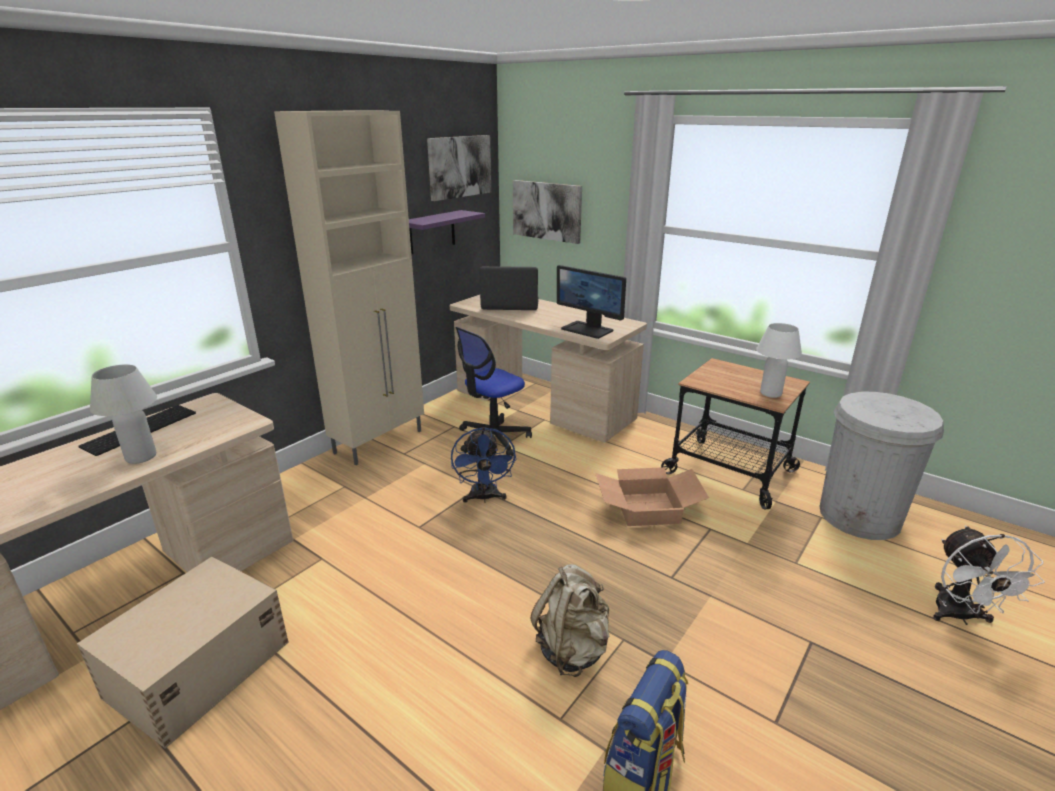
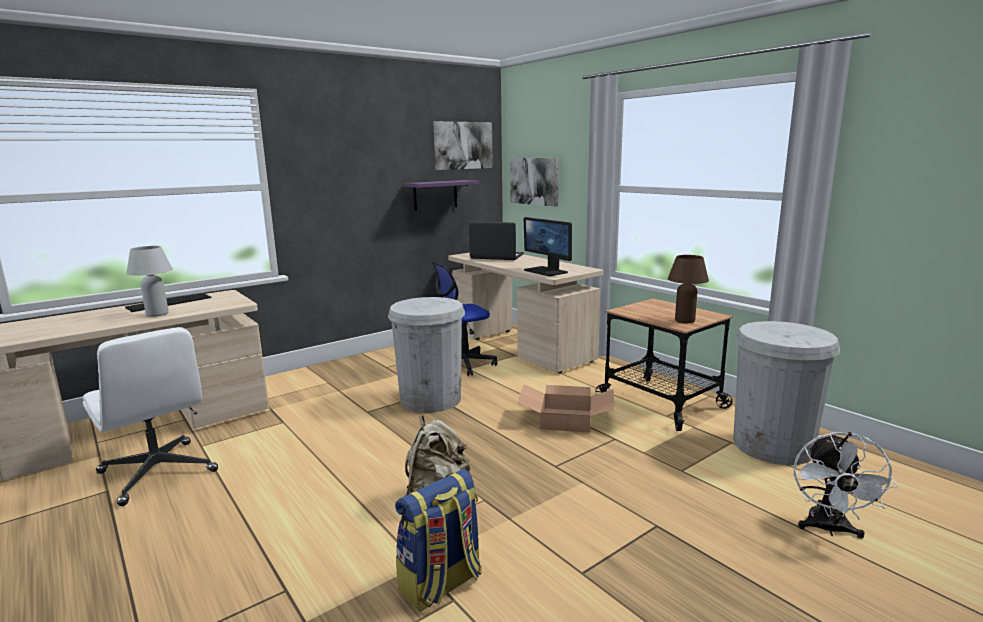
camera: 15 degrees right, 10 degrees down
(197, 670) = (158, 472): beige storage box -> white office chair
(380, 441) = (373, 358): beige cabinet -> none
(484, 498) = (431, 399): blue fan -> white trash can
(770, 393) = (684, 320): white table lamp -> brown table lamp

